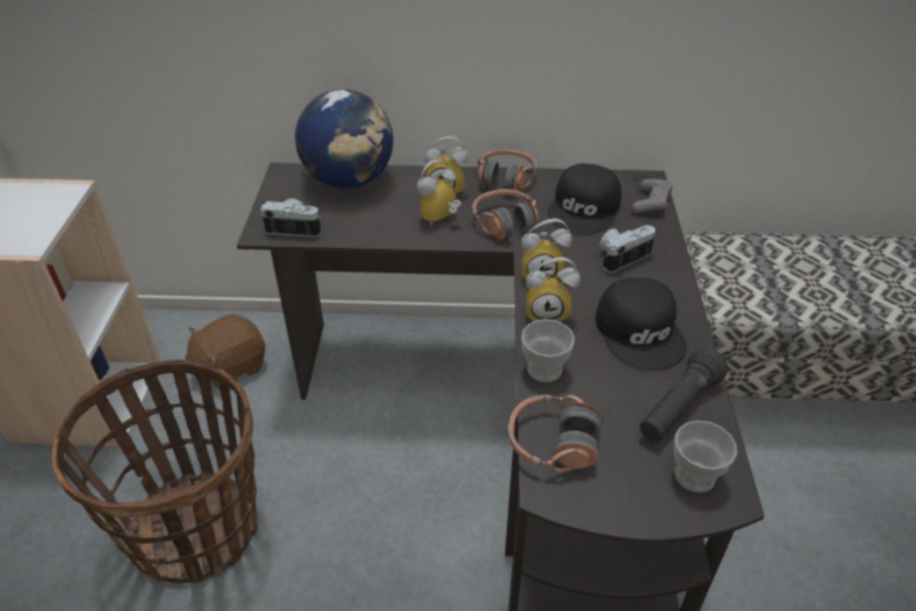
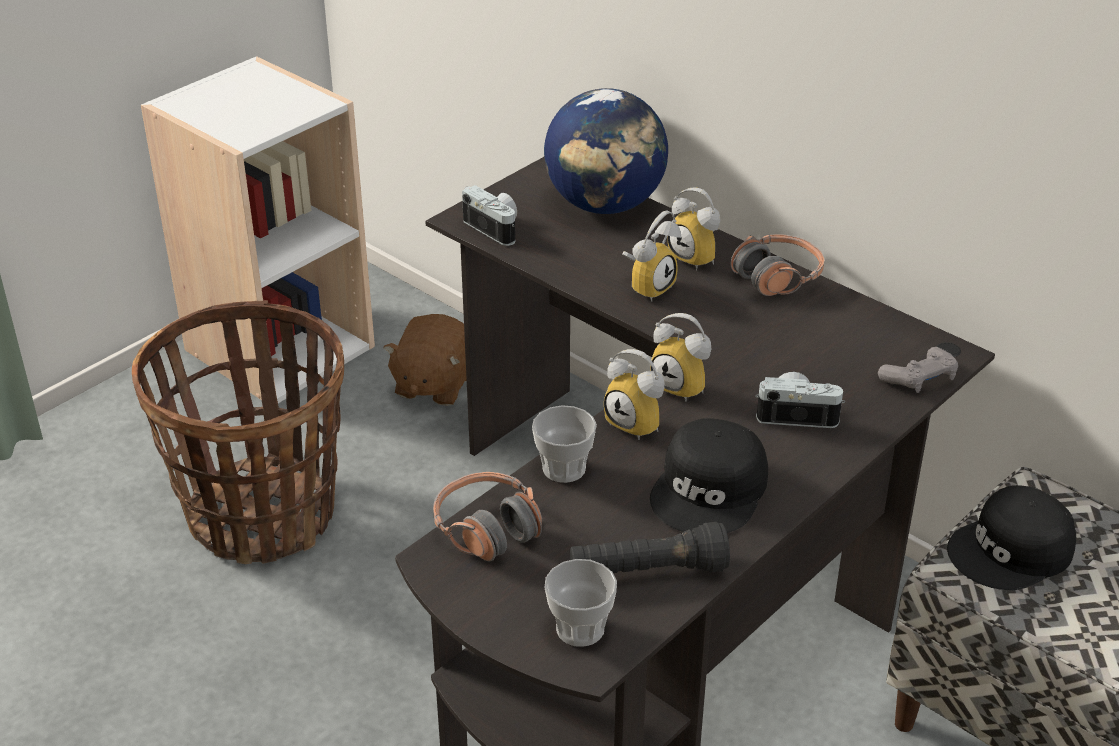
camera: 40 degrees right, 5 degrees down
(230, 367) = (433, 384): brown plush toy -> brown plush toy turned 75 degrees counterclockwise
(441, 220) = (648, 286): alarm clock -> alarm clock turned 135 degrees clockwise
(505, 223) = (713, 320): headphones -> none
(585, 208) = (828, 348): black cap -> black cap (1012, 551)

